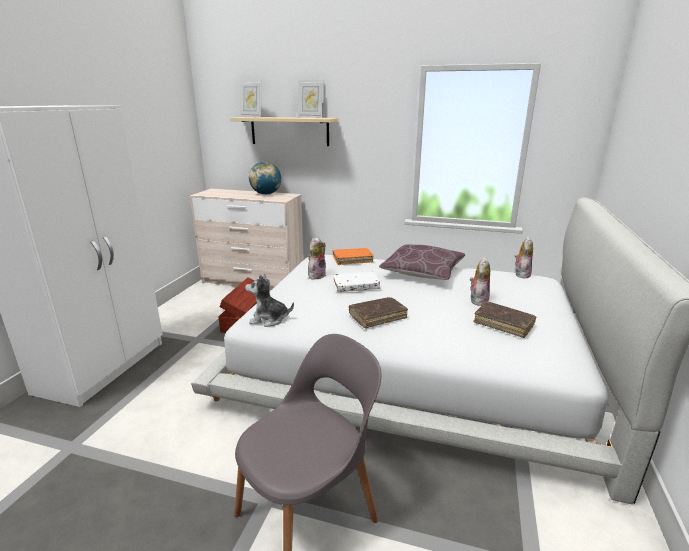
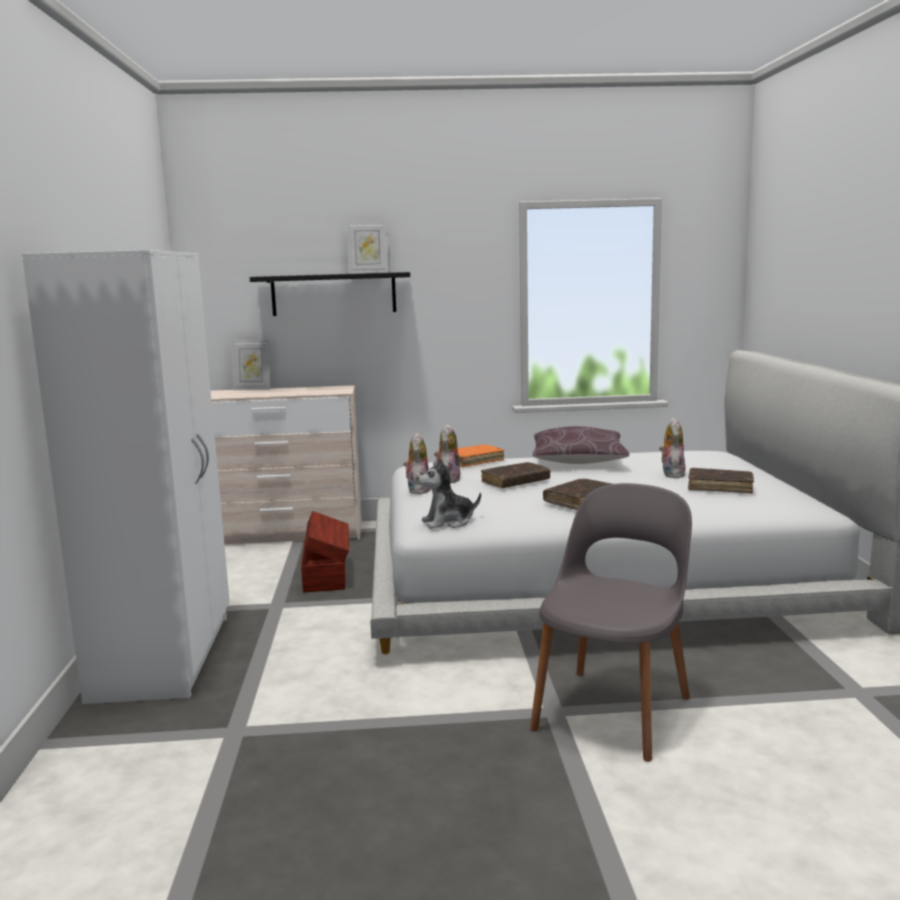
camera: 20 degrees left, 10 degrees down
(251, 117) = (279, 275): picture frame -> picture frame (253, 389)
(266, 194) = (303, 389): globe -> none
(289, 131) = (333, 294): beige shelf -> black shelf
(356, 287) = (515, 482): white book -> brown book
(521, 274) = (690, 450): plush toy -> plush toy (417, 490)

